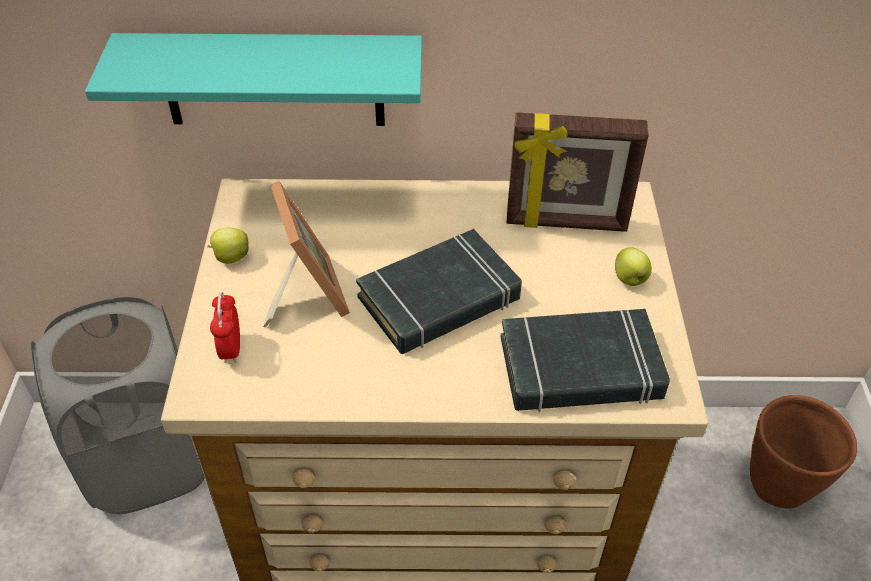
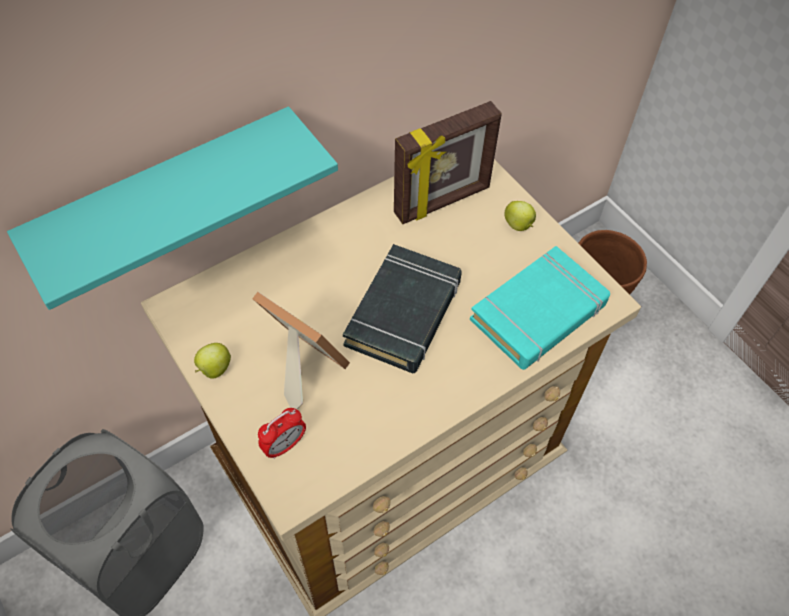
camera: 35 degrees left, 10 degrees up
(231, 349) = (284, 445): alarm clock -> alarm clock turned 90 degrees counterclockwise
(580, 368) = (538, 313): black book -> turquoise book

